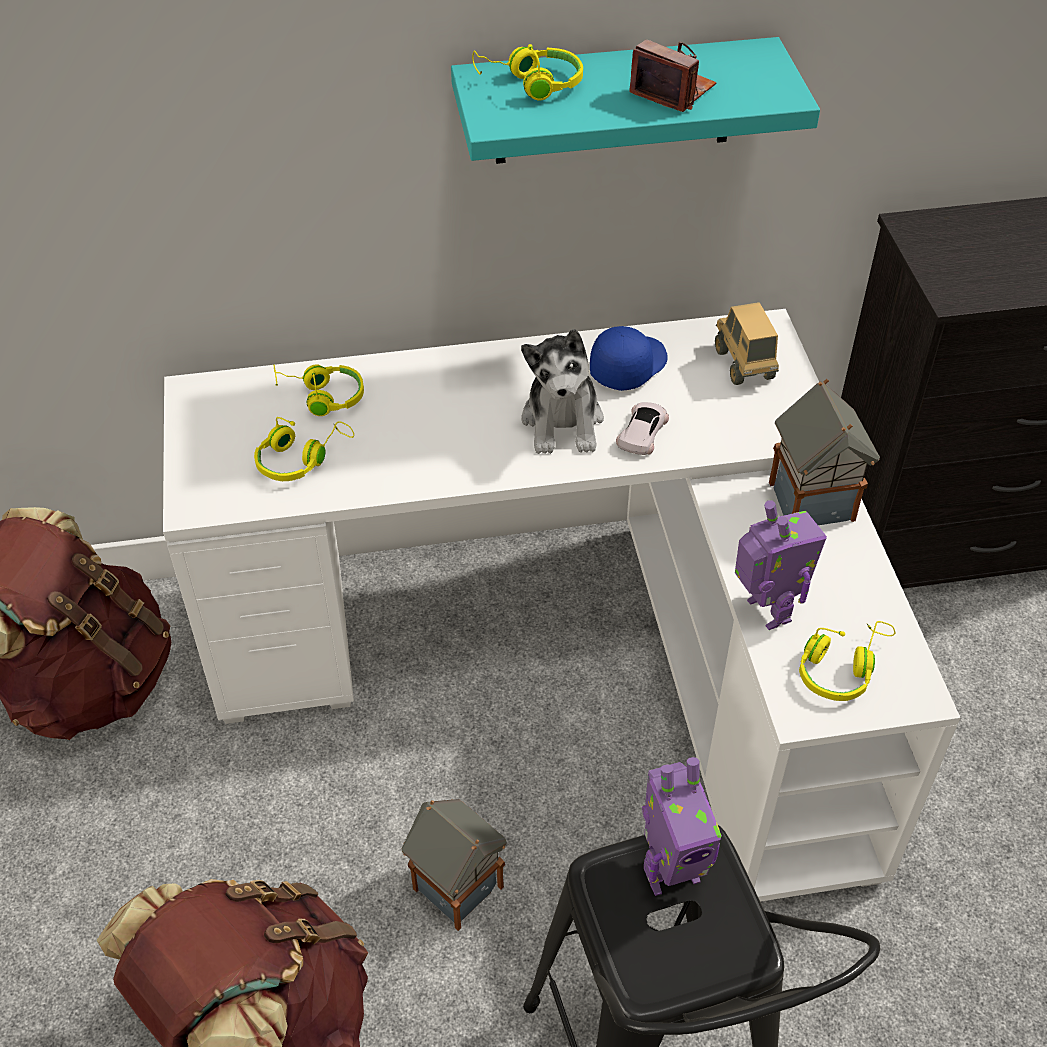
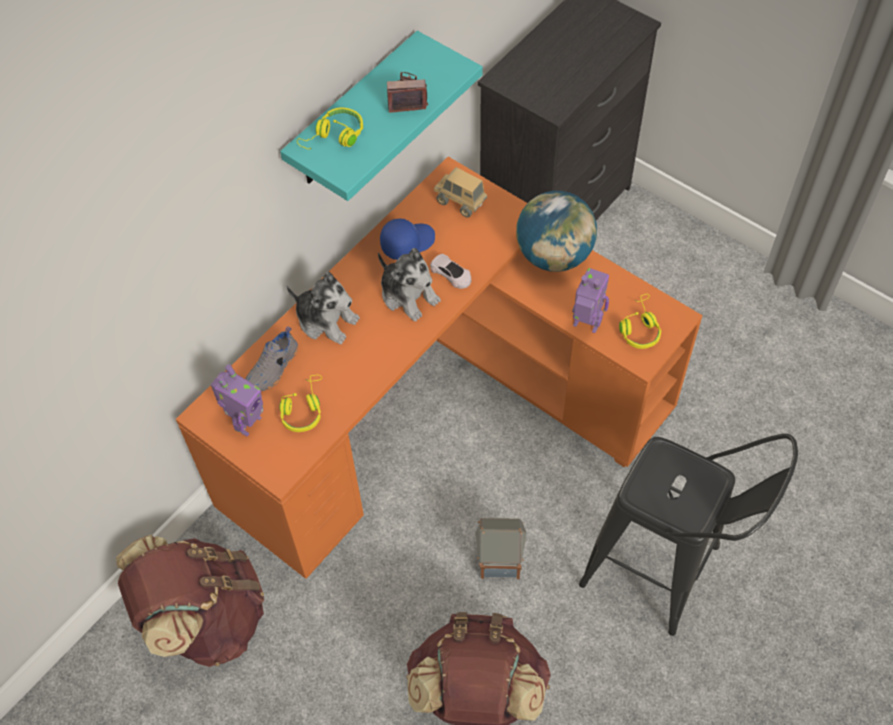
camera: 40 degrees left, 10 degrees up
(321, 396) = (274, 368): yellow headphones -> grey shoe
(437, 386) = (326, 320): none -> plush toy
(570, 654) = (438, 408): white desk -> orange desk
(627, 366) = (407, 242): blue cap -> blue cap turned 60 degrees clockwise
(642, 432) = (451, 274): white toy car -> white toy car turned 150 degrees clockwise
(670, 872) = (659, 471): toy robot -> toy robot (246, 422)
(812, 503) = (554, 255): toy house -> globe

